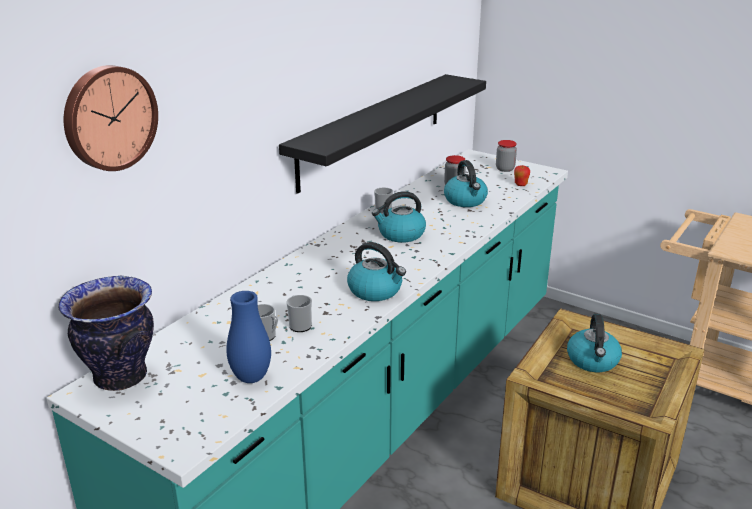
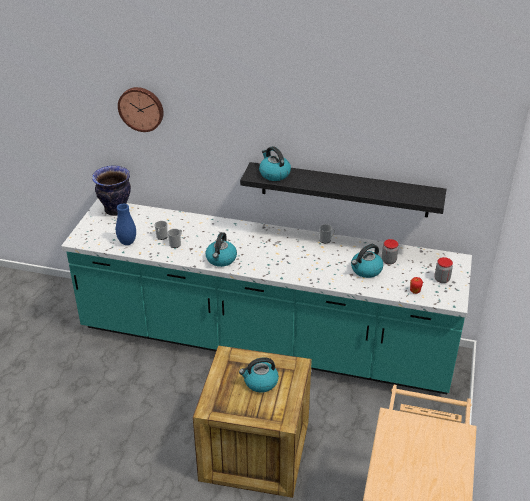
camera: 70 degrees right, 10 degrees up
(400, 234) = (295, 253): kettle -> kettle (274, 174)

